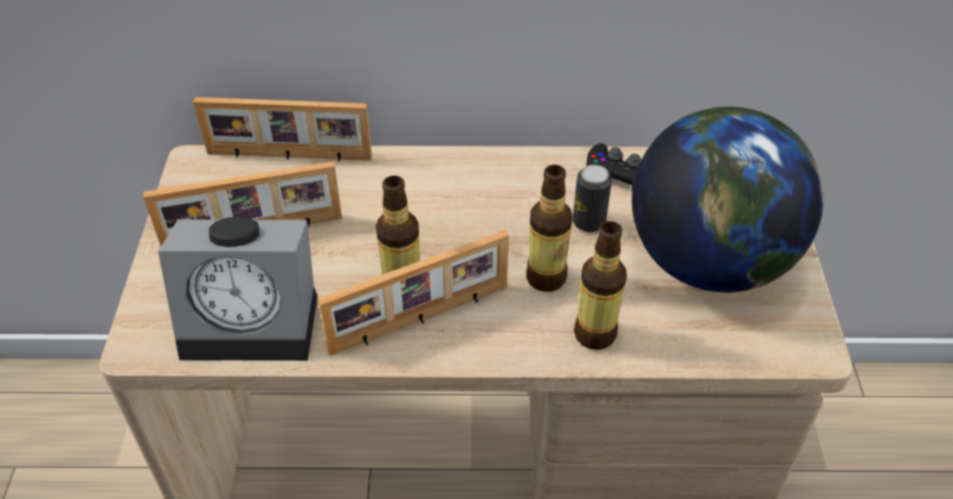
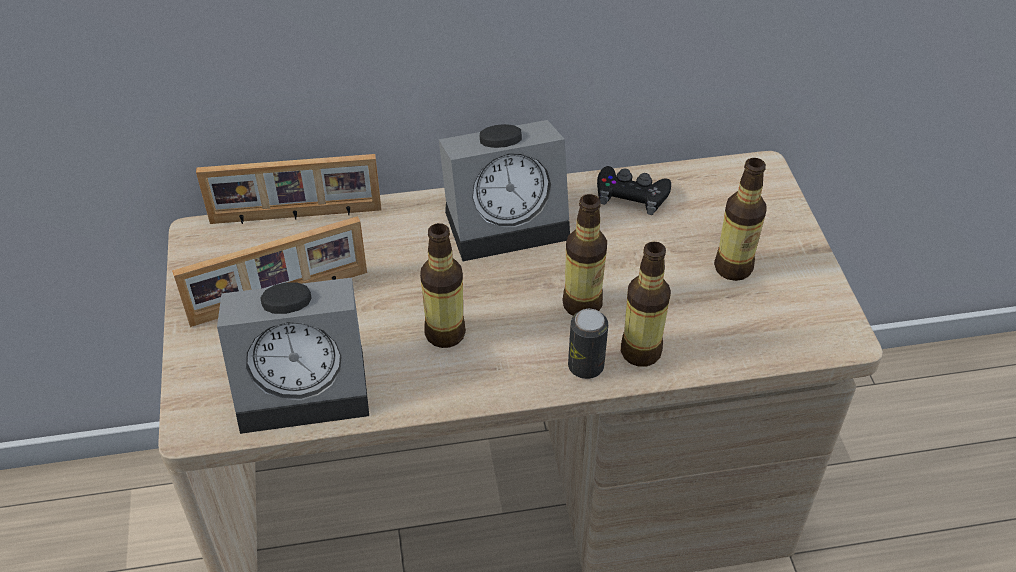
camera: 10 degrees left, 0 degrees up
(420, 319) = (470, 361): picture frame -> none
(492, 185) = (509, 220): none -> alarm clock
(589, 222) = (611, 245): can -> can (585, 366)
(709, 260) = (733, 267): globe -> bottle

